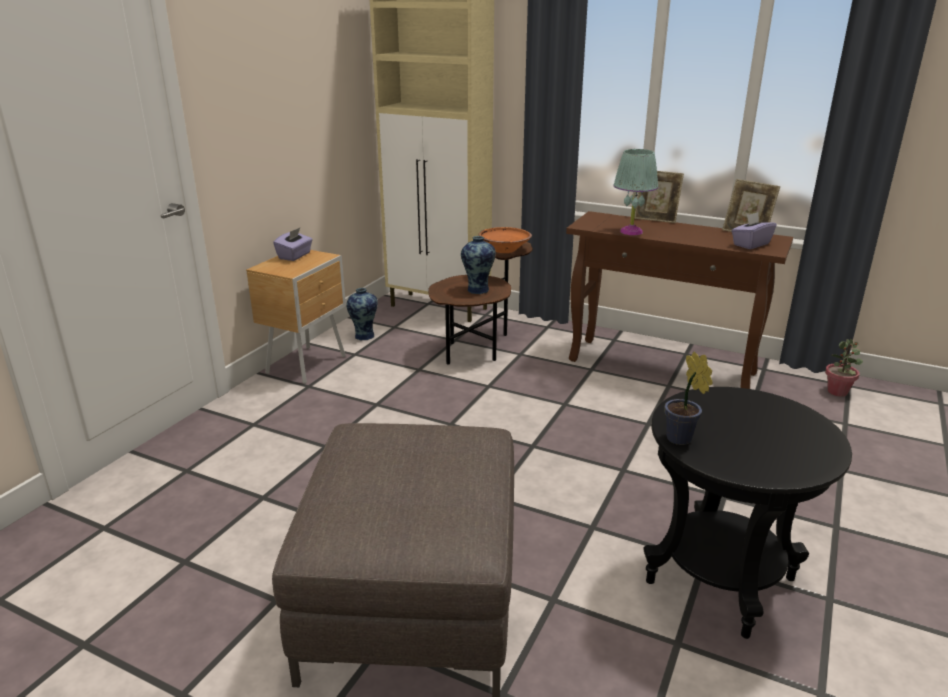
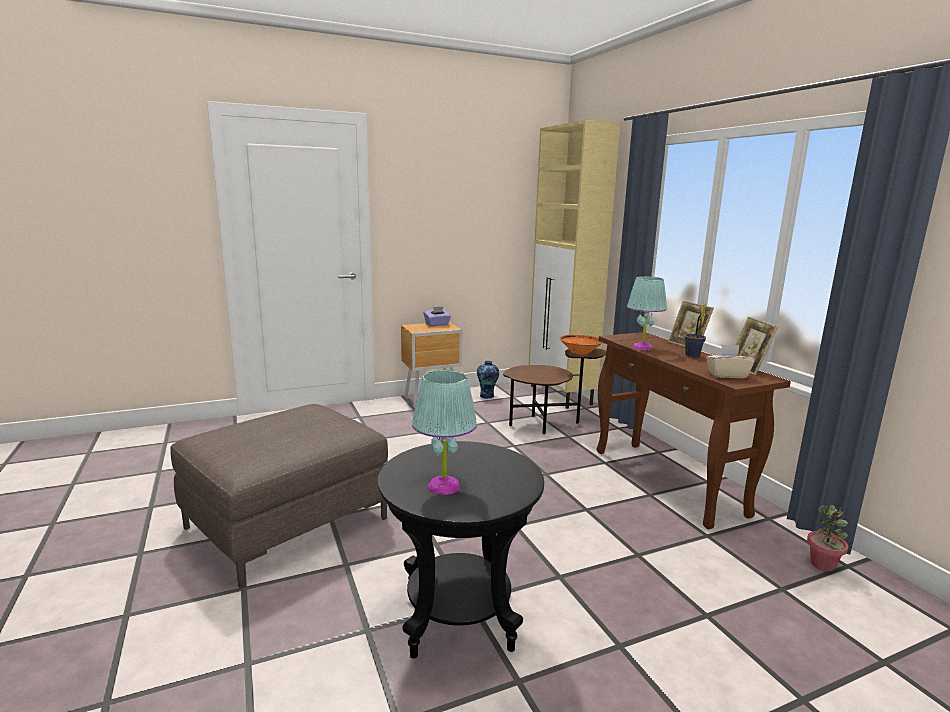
camera: 40 degrees right, 10 degrees down
(478, 289) = (543, 375): vase -> none
(681, 440) = (407, 460): potted plant -> potted plant (692, 356)
(750, 244) = (727, 375): purple tissue box -> beige tissue box
(763, 449) = (444, 486): none -> turquoise table lamp

